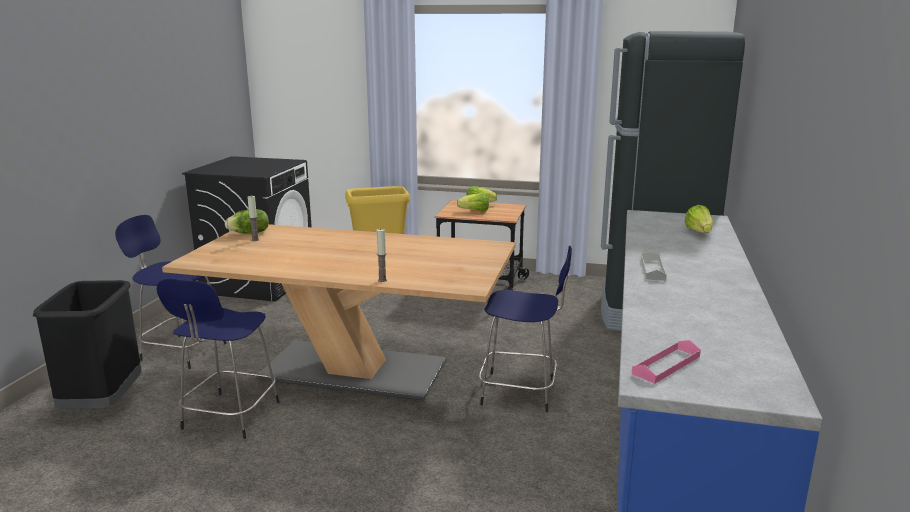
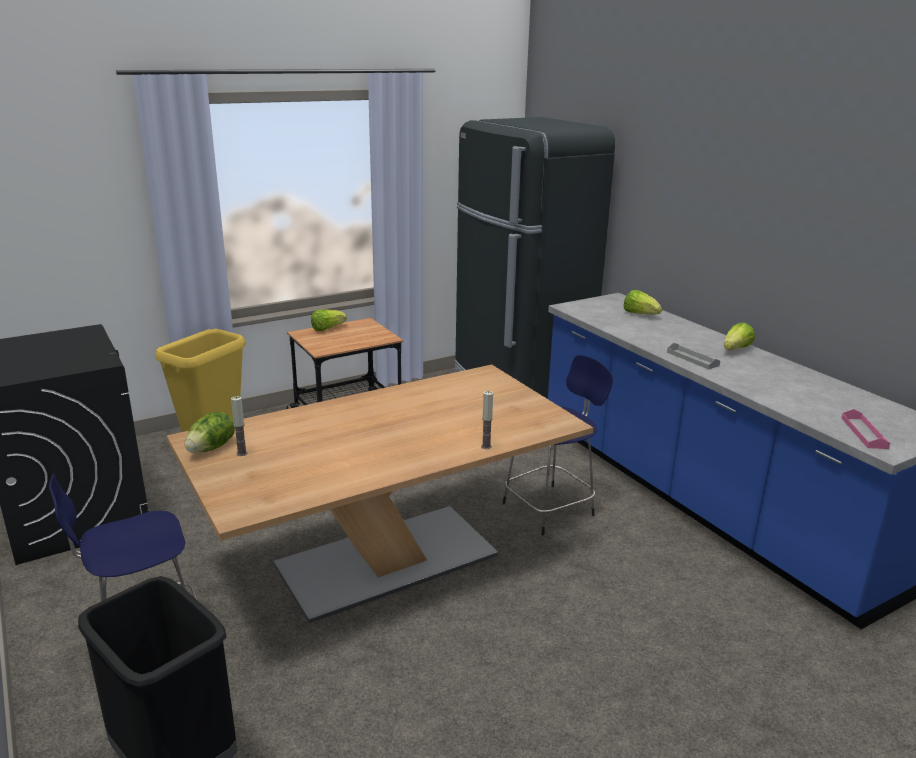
camera: 45 degrees left, 5 degrees up
(229, 417) = (358, 678): blue stool -> none
(475, 211) = (342, 339): lettuce -> lettuce (736, 350)

